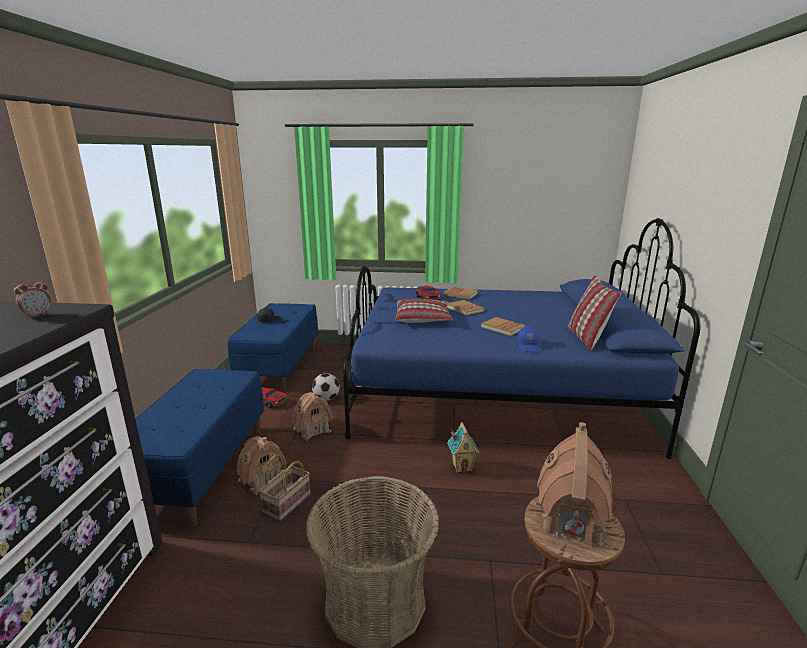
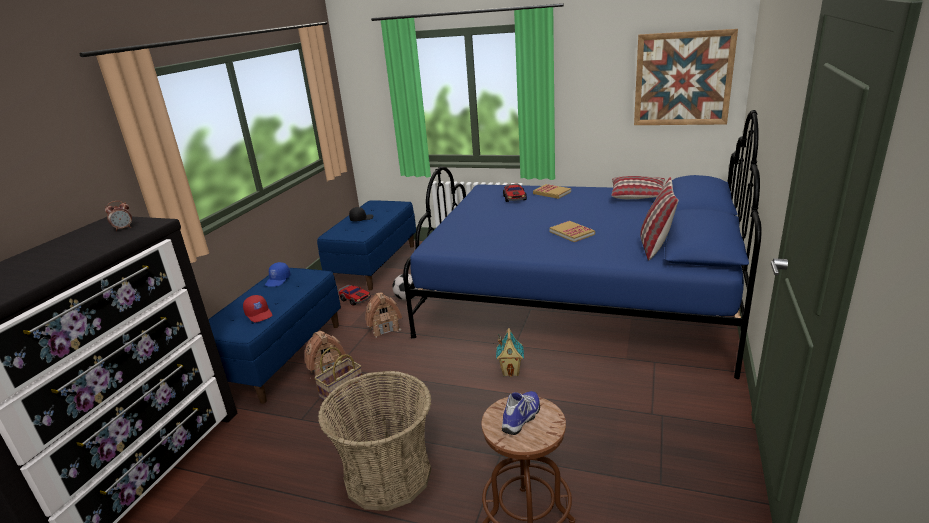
camera: 15 degrees right, 5 degrees up
(187, 421) = (259, 314): none -> red cap
(423, 319) = (496, 221): pillow -> pillow (638, 195)
(464, 309) = (545, 211): book -> none
(529, 346) = (586, 254): blue cap -> blue cap (278, 280)
(570, 519) = (522, 418): toy house -> shoe
(571, 196) = (682, 79): none -> picture

